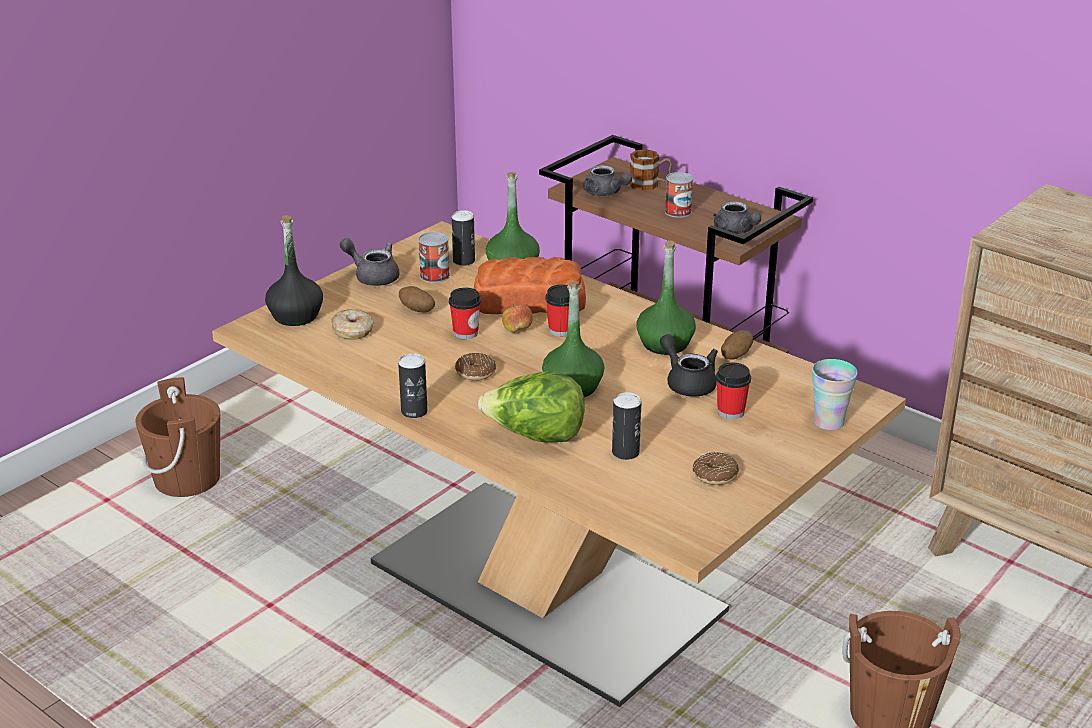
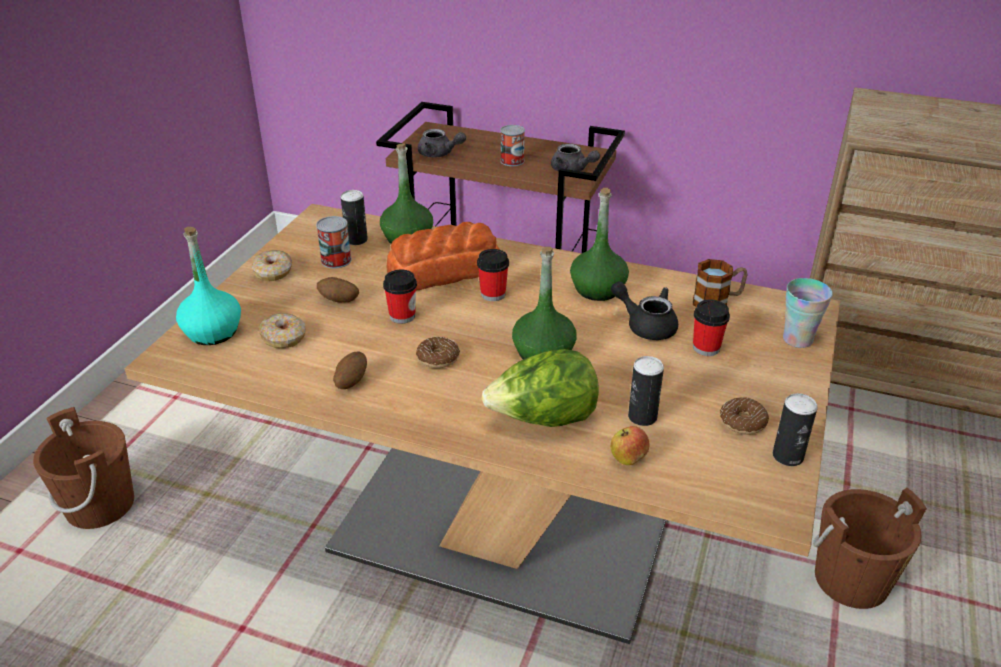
camera: 20 degrees left, 5 degrees up
(296, 316) = (213, 332): black bottle -> turquoise bottle
(373, 276) = (273, 272): grey teapot -> donut
(414, 411) = (400, 419): can -> can (787, 456)
(517, 331) = (451, 303): apple -> apple (628, 459)
(650, 185) = (473, 141): mug -> mug (717, 301)
(735, 356) = (668, 289): potato -> potato (351, 382)

